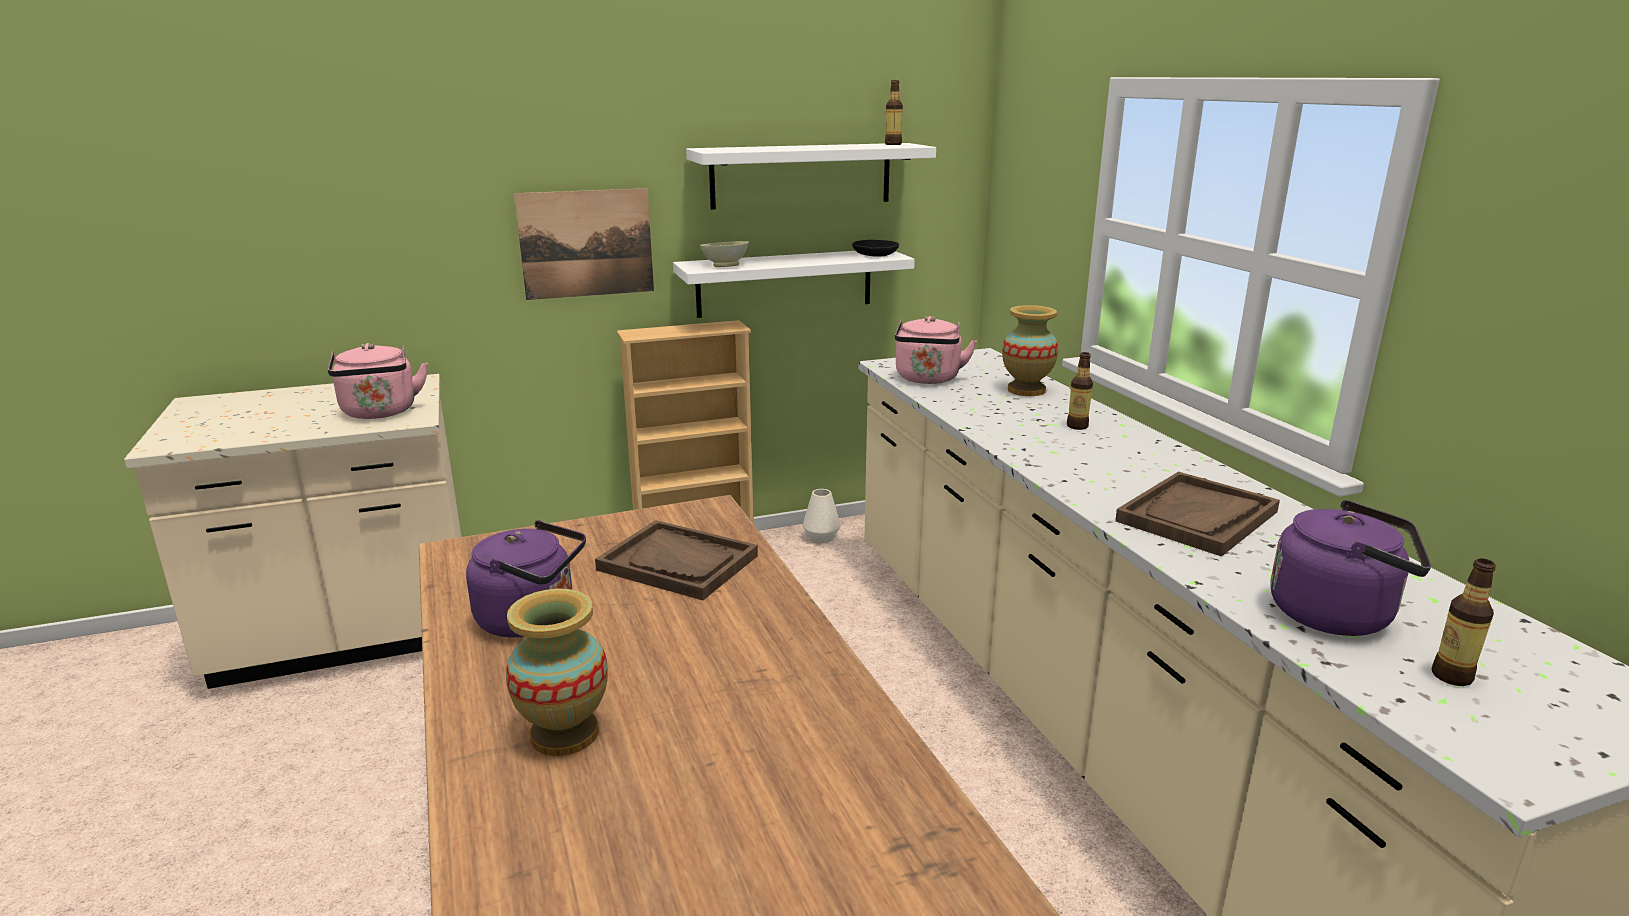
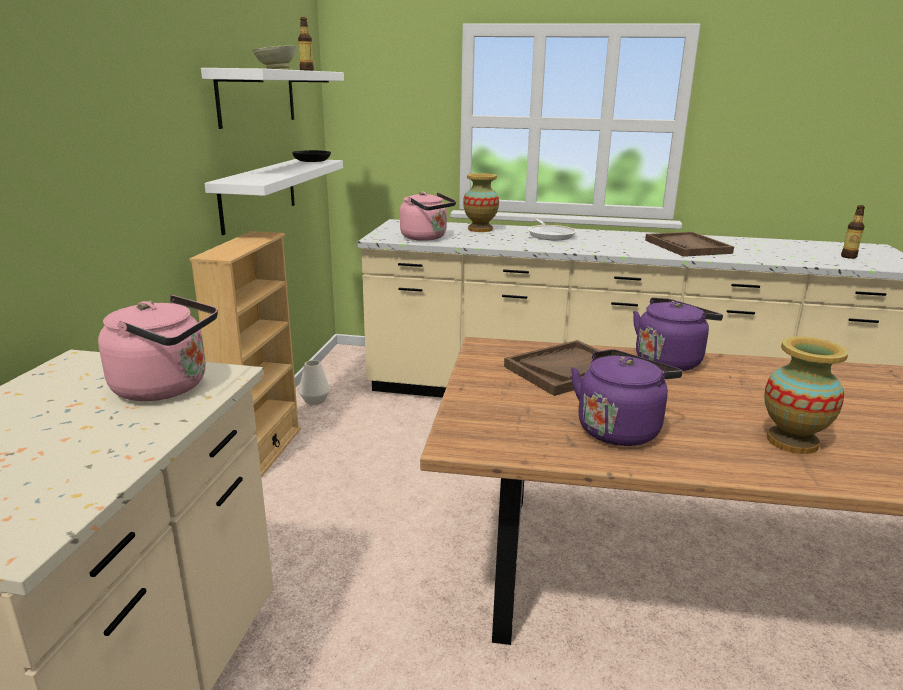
camera: 60 degrees left, 0 degrees up
(586, 243) = (151, 169): picture -> none
(725, 266) = (263, 178): beige bowl -> beige bowl (276, 69)
(1077, 426) = (550, 235): bottle -> frying pan
(1338, 615) = (796, 255): purple kettle -> purple kettle (670, 361)

